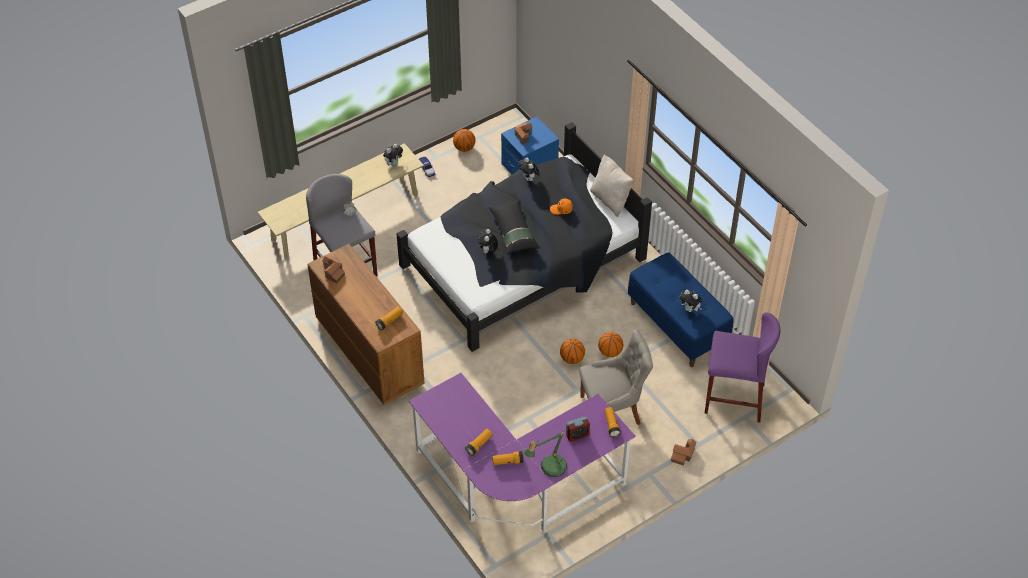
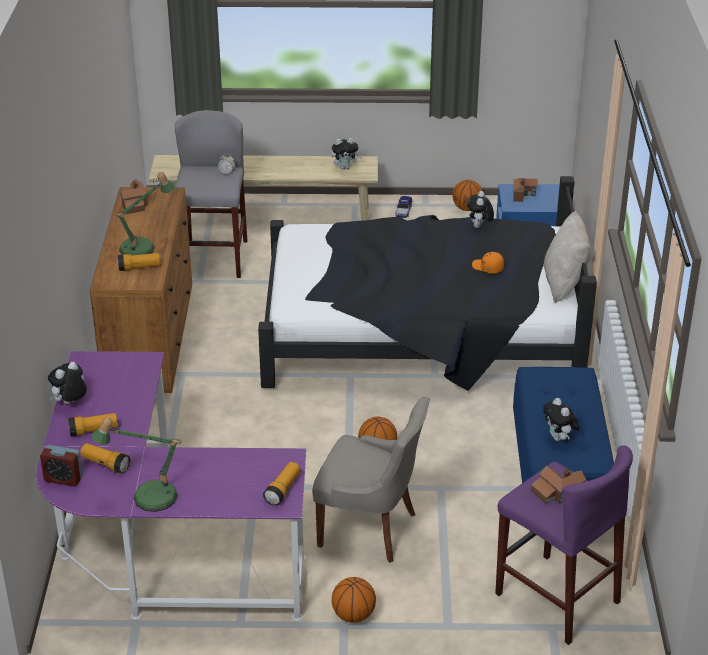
camera: 35 degrees right, 15 degrees down
(375, 304) = (143, 247): none -> table lamp
(488, 251) = (353, 271): plush toy -> plush toy (70, 403)
(513, 232) = (403, 265): black pillow -> none
(577, 435) = (225, 479): alarm clock -> alarm clock (63, 479)
(610, 352) = (434, 466): basketball -> basketball (353, 615)
(683, 454) = (414, 627): toy house -> toy house (557, 492)

